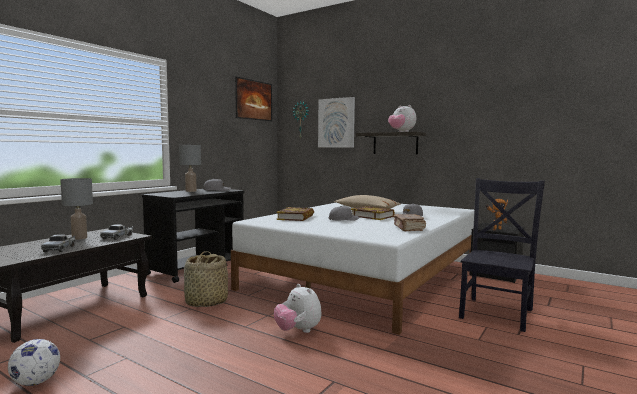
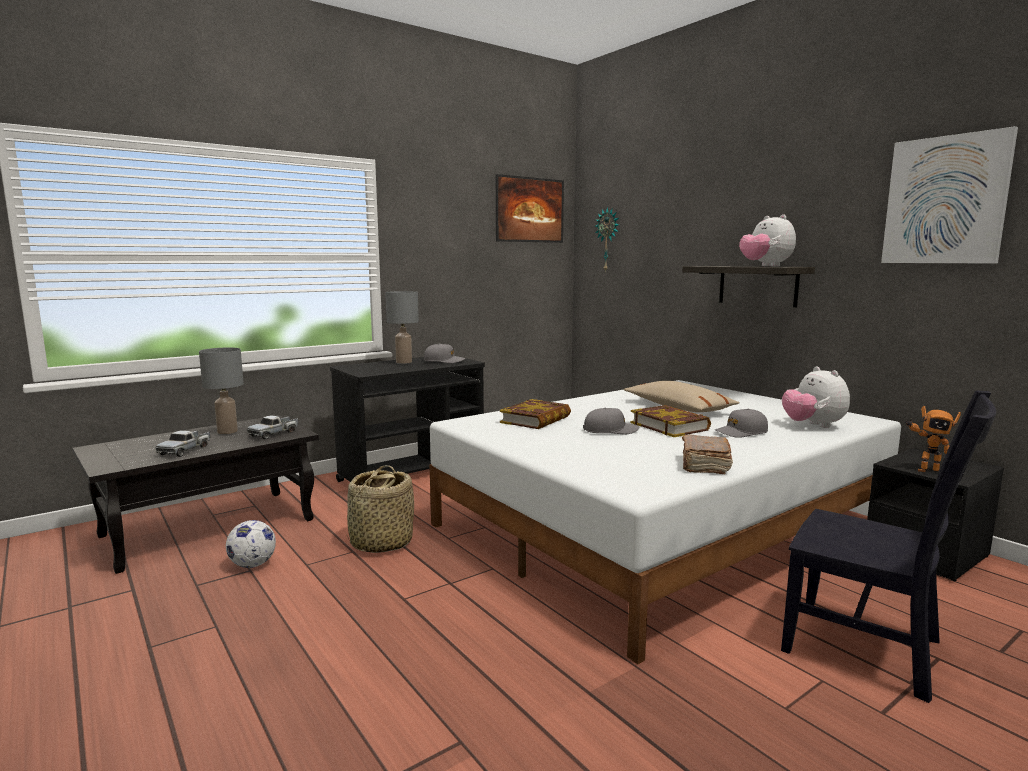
camera: 20 degrees right, 5 degrees up
(36, 382) = (93, 645): football -> football (253, 565)
(298, 331) = (474, 623): plush toy -> plush toy (813, 426)
(336, 123) = (661, 246): picture -> picture (945, 200)
(497, 312) = (869, 649): black chair -> black chair turned 75 degrees clockwise

